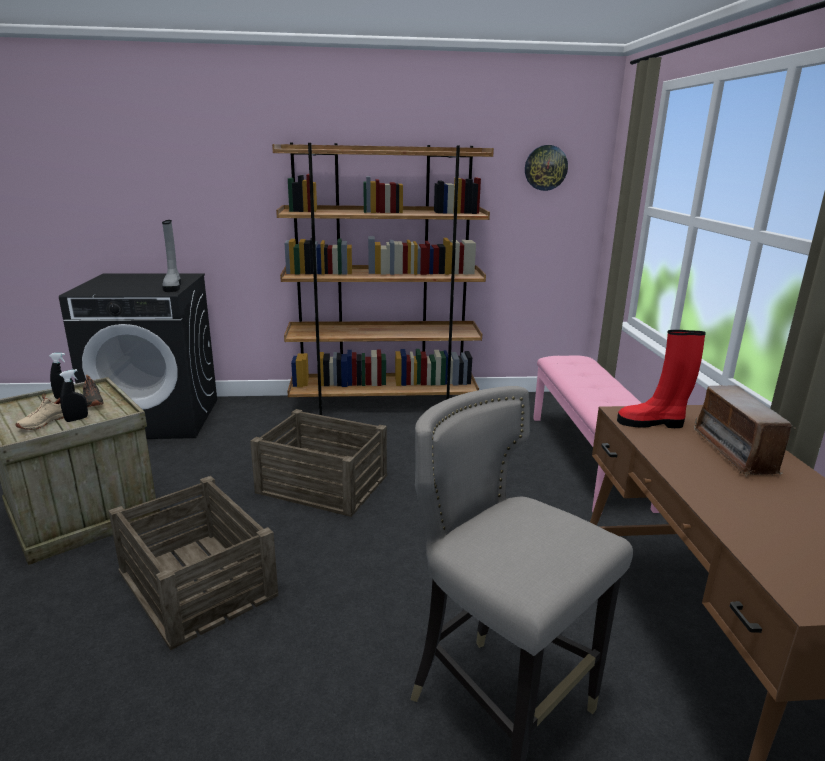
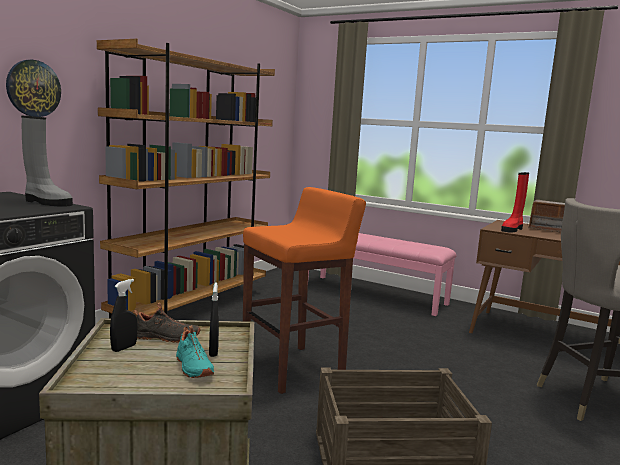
camera: 55 degrees left, 10 degrees down
(44, 422) = (192, 367): beige shoe -> turquoise shoe
(322, 484) = (294, 368): crate -> orange stool
(545, 168) = (268, 90): wall clock -> wall clock (33, 88)

